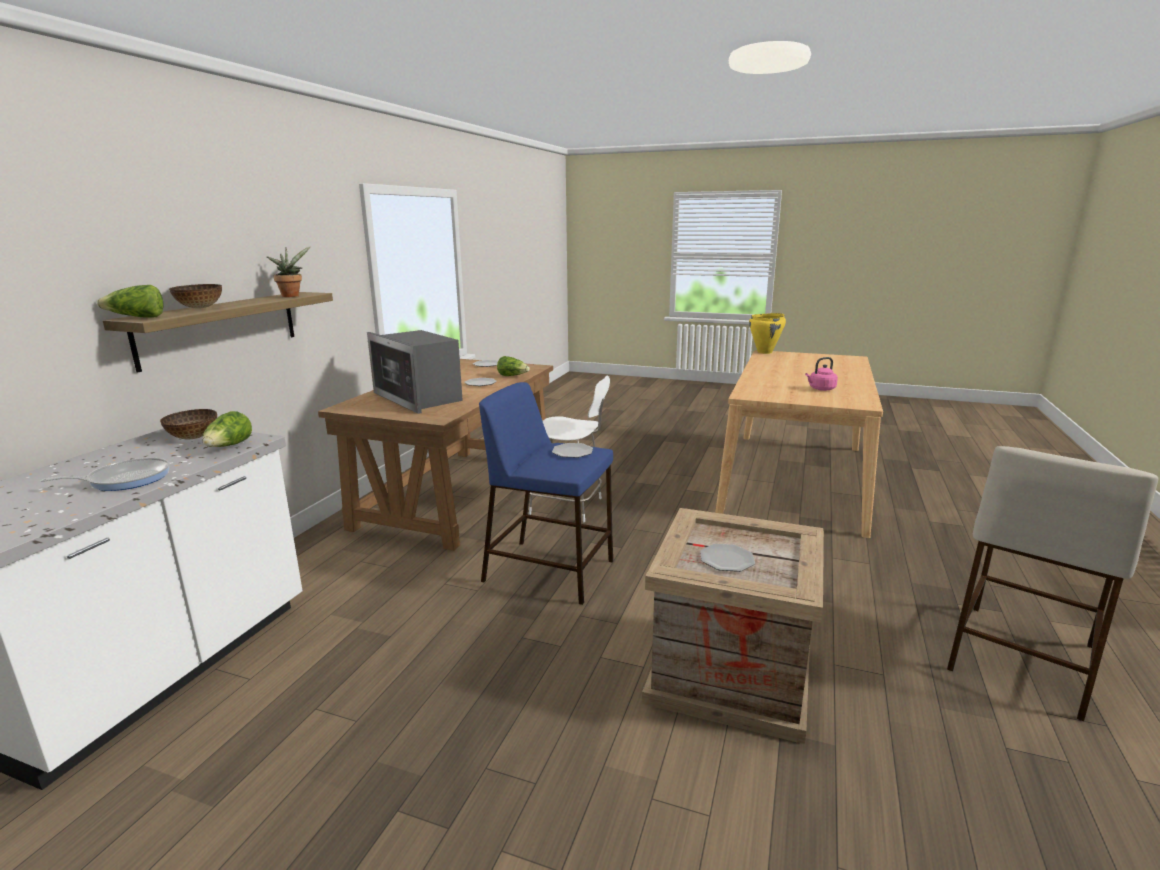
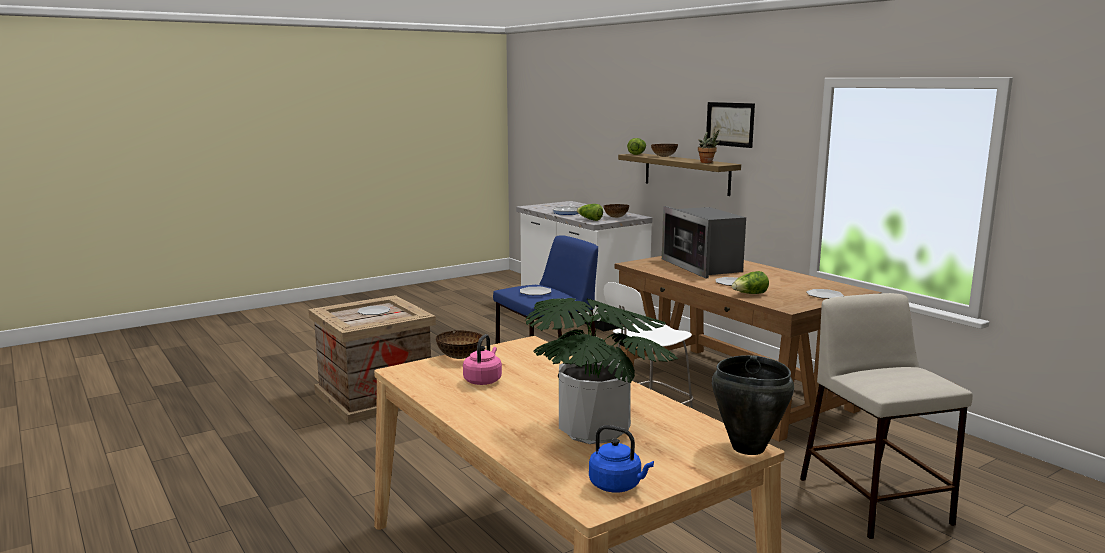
camera: 125 degrees right, 5 degrees down
(273, 241) = (730, 124): none -> picture
(419, 397) = (703, 266): microwave -> microwave turned 105 degrees counterclockwise
(765, 352) = (747, 448): yellow cooking pot -> black cooking pot
(810, 366) = (594, 431): none -> potted plant
(810, 401) = (460, 357): none -> bowl
(836, 358) = (617, 486): none -> blue kettle
(1021, 656) = (203, 477): beige stool -> beige stool (875, 501)

